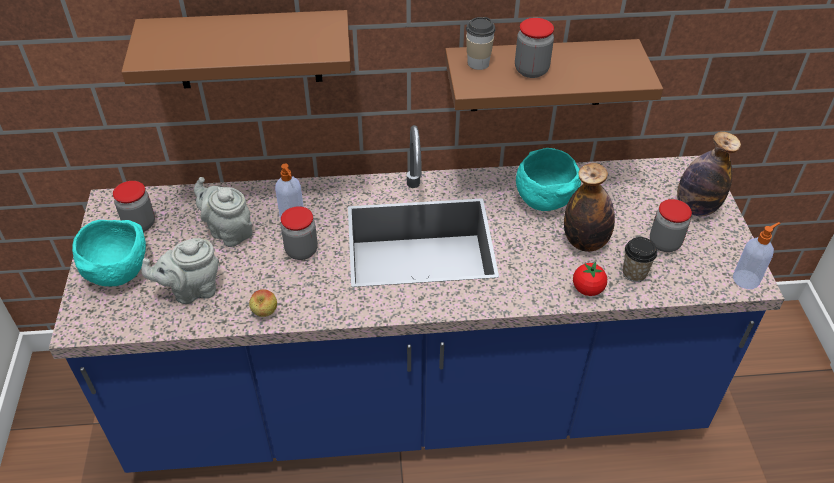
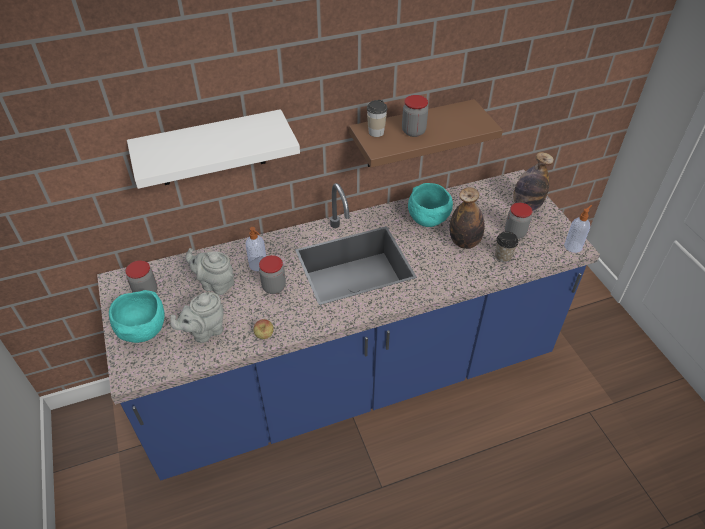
camera: 15 degrees left, 0 degrees up
(248, 50) = (211, 149): brown shelf -> white shelf
(587, 289) = (477, 273): tomato -> none

